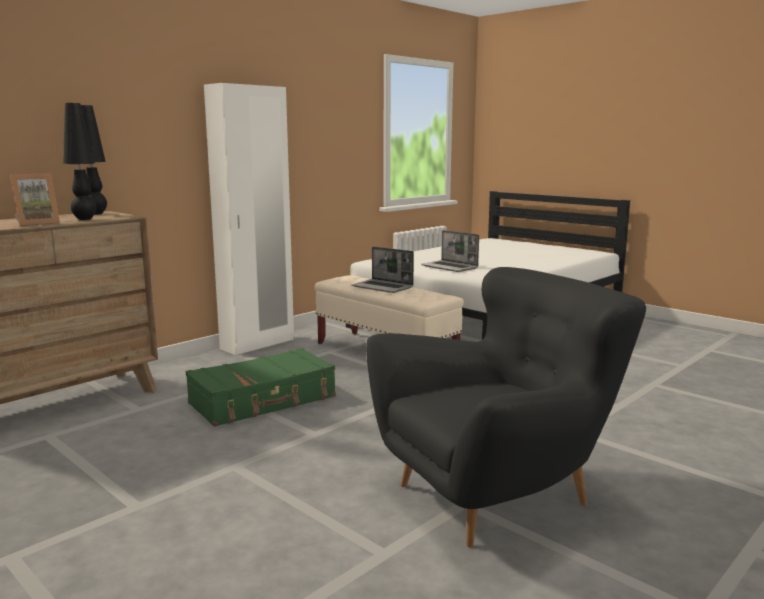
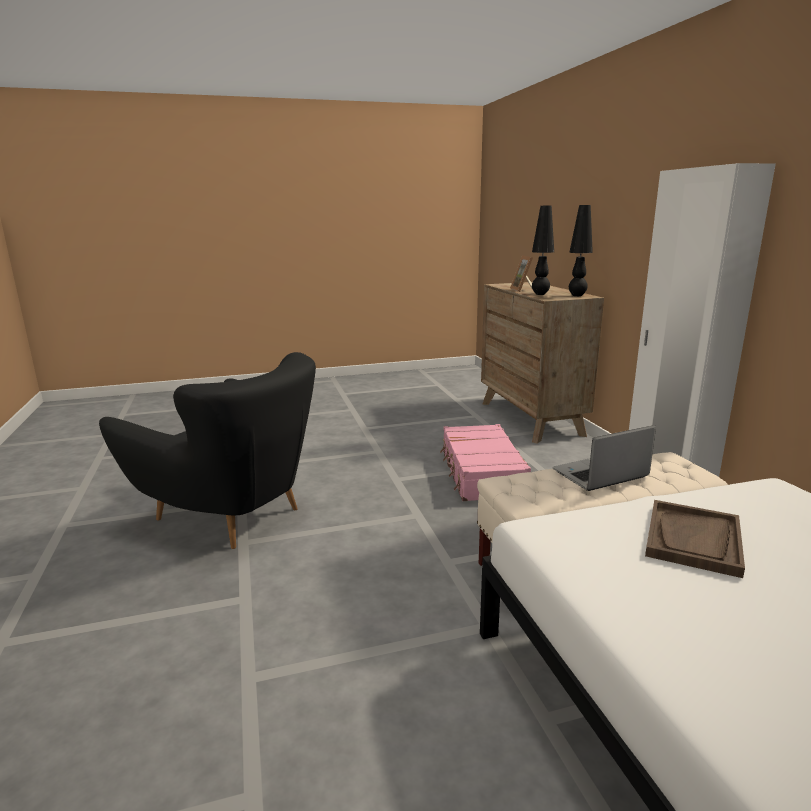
camera: 120 degrees right, 5 degrees up
(263, 400) = (481, 473): green suitcase -> pink suitcase
(450, 267) = (693, 539): laptop -> brown tray
(497, 494) = (231, 514): black armchair -> black armchair turned 60 degrees counterclockwise

